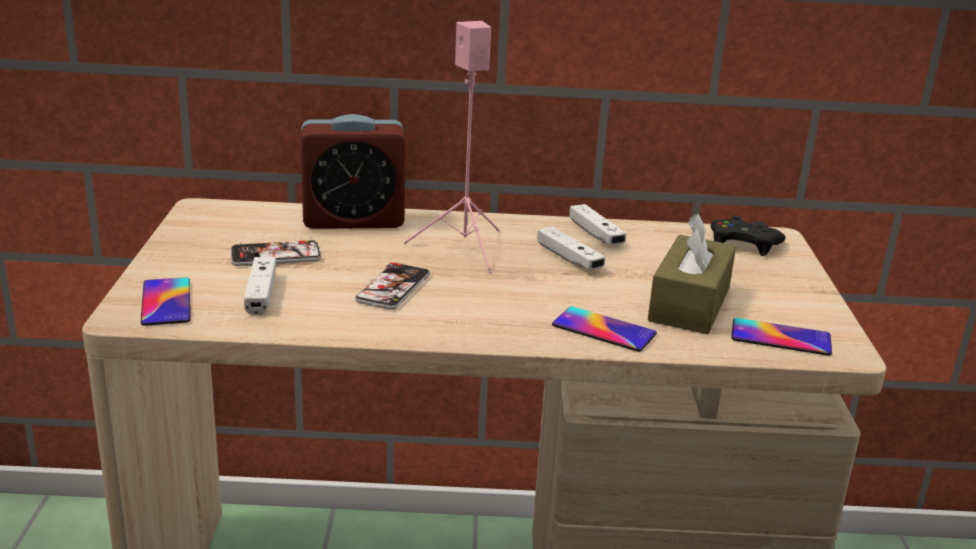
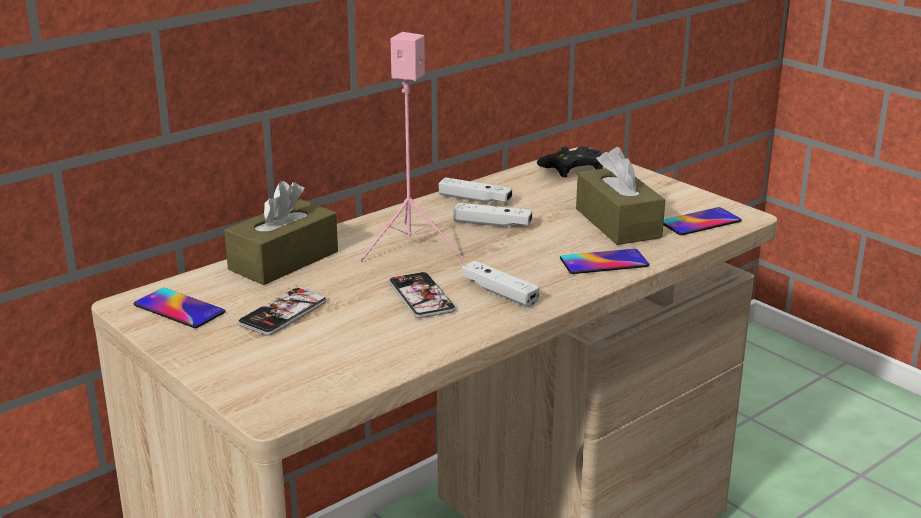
camera: 40 degrees left, 0 degrees up
(166, 302) = (278, 387): phone -> phone (179, 309)
(261, 294) = (337, 346): white game controller -> white game controller (499, 292)
(353, 220) = (283, 260): alarm clock -> brown tissue box

